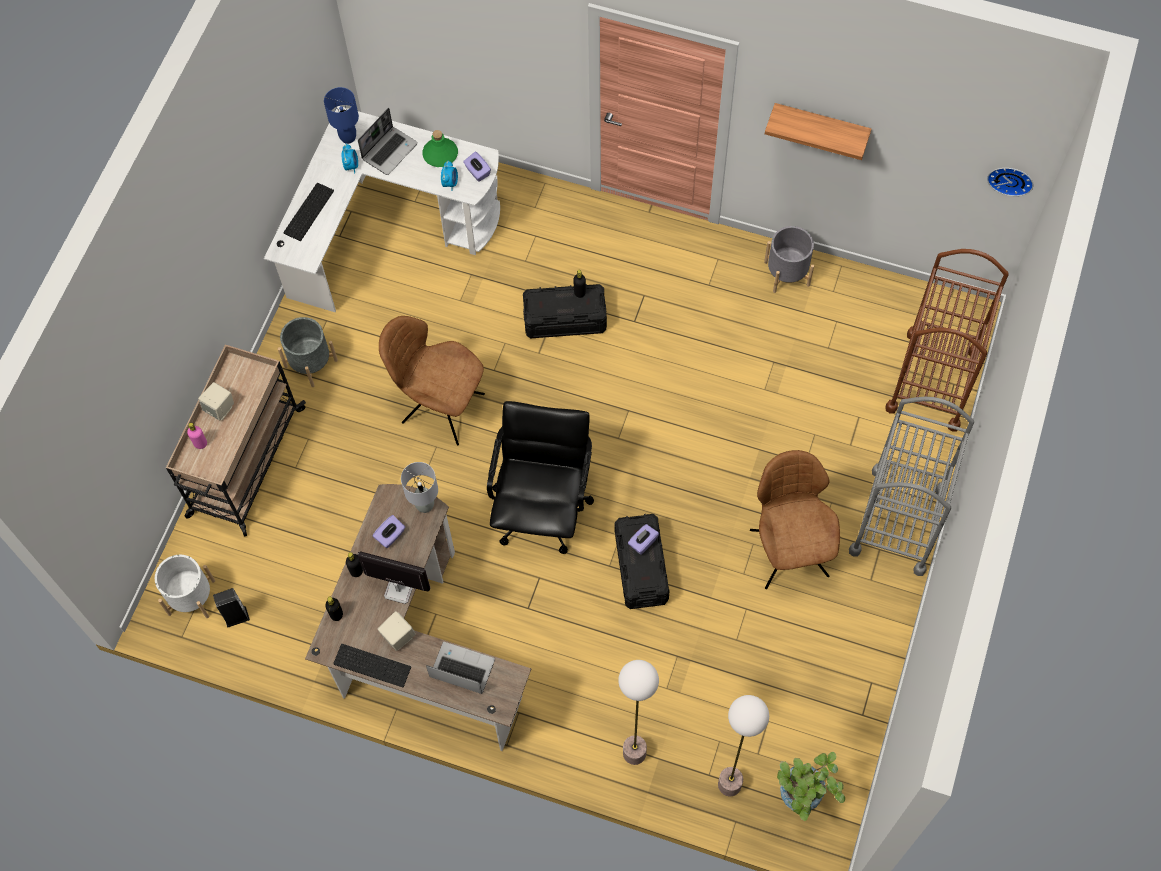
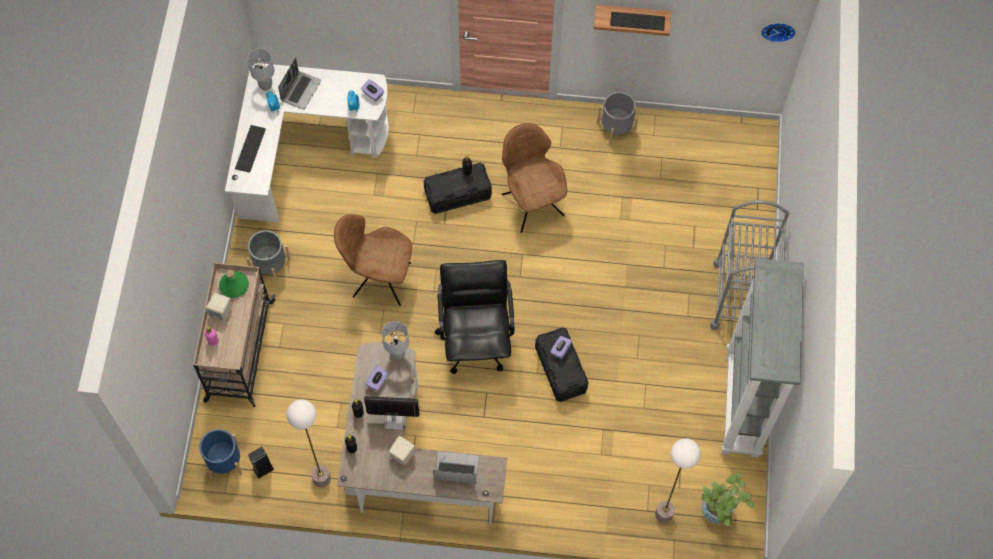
camera: 15 degrees left, 0 degrees up
(191, 597) = (224, 461): white planter -> blue planter
(348, 137) = (265, 86): blue table lamp -> grey table lamp
(373, 664) = (389, 479): keyboard -> keyboard (638, 20)
(440, 154) = (340, 85): green bottle -> green bottle (234, 285)
(634, 753) = (588, 507): floor lamp -> floor lamp (321, 479)
(788, 549) = (666, 334): brown chair -> brown chair (531, 202)
(868, 662) = (743, 405): none -> grey bookcase
(932, 380) = (742, 188): brown cart -> none

